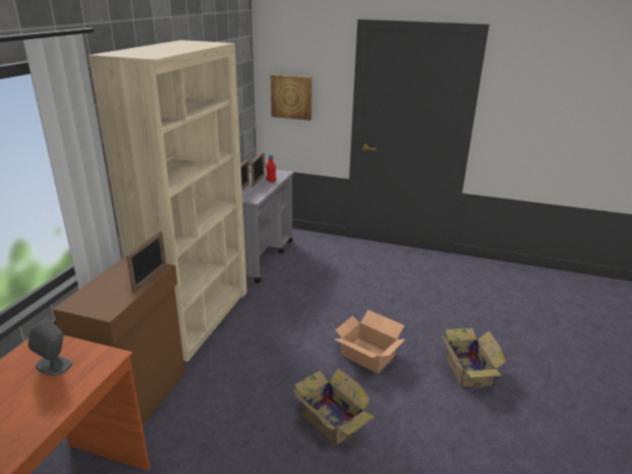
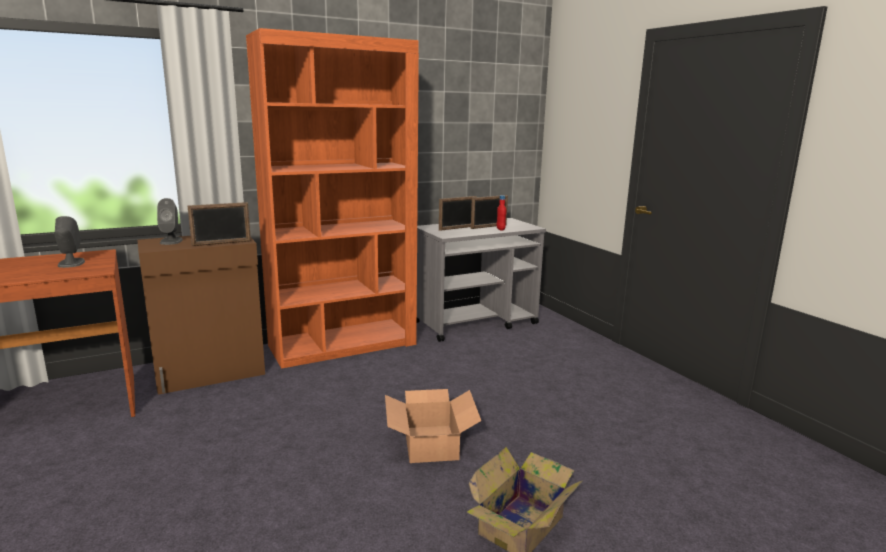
camera: 45 degrees right, 10 degrees down
(95, 295) = (171, 241): none -> grey speaker
(197, 318) = (343, 345): beige bookcase -> orange bookcase
(291, 97) = (573, 139): picture -> none
(330, 419) = (294, 469): cardboard box -> none

